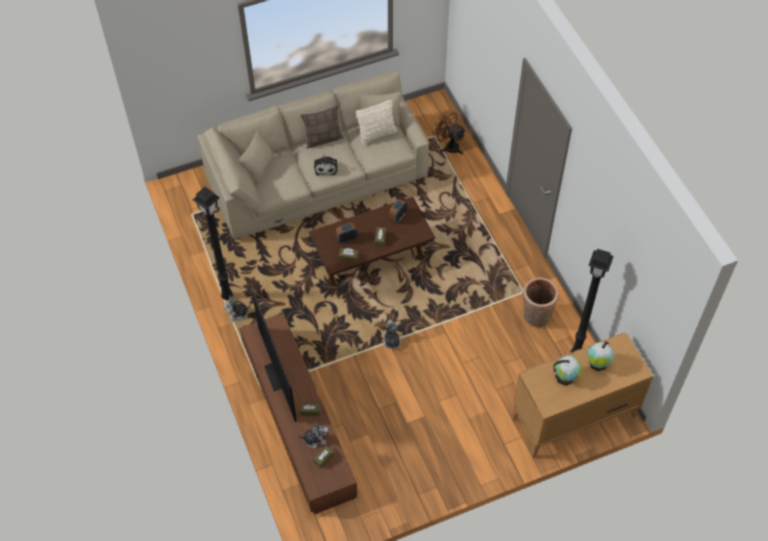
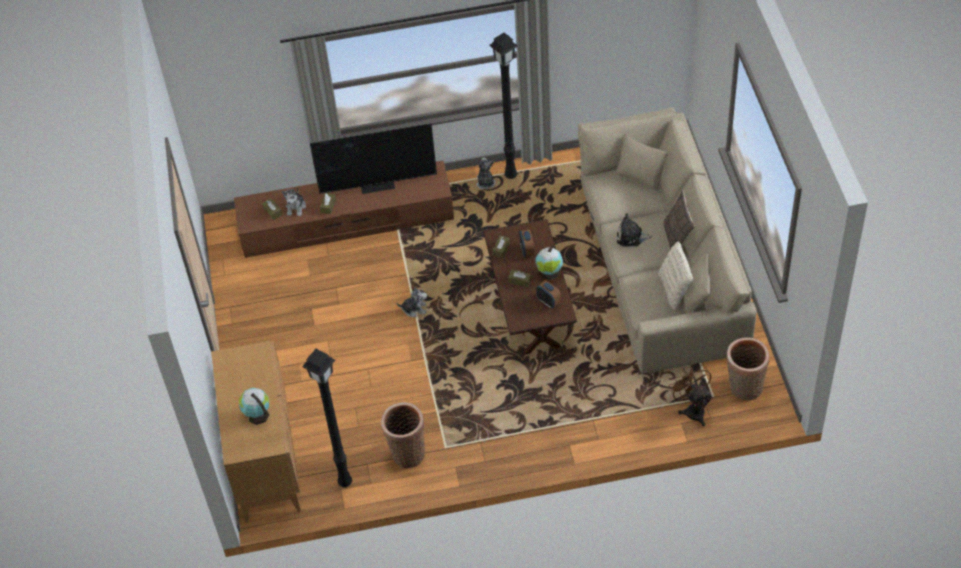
camera: 105 degrees right, 5 degrees down
(422, 119) = (744, 388): none -> basket
(448, 146) = (692, 409): brown fan -> brown fan turned 75 degrees counterclockwise
(565, 377) = (251, 381): globe -> globe (549, 273)

